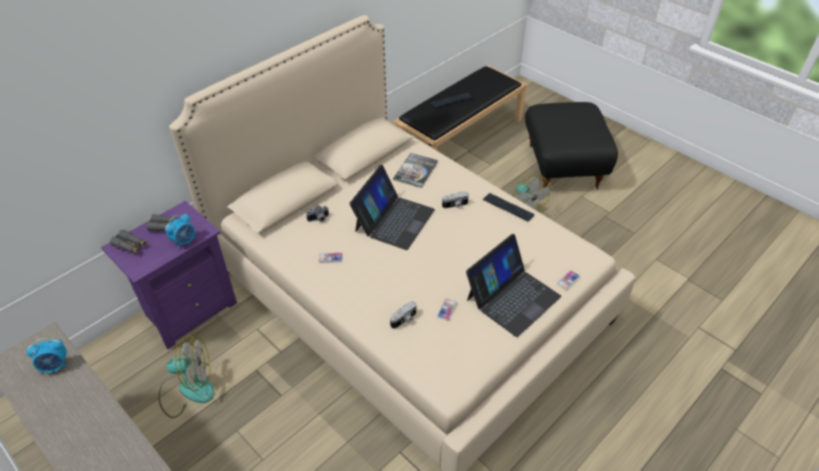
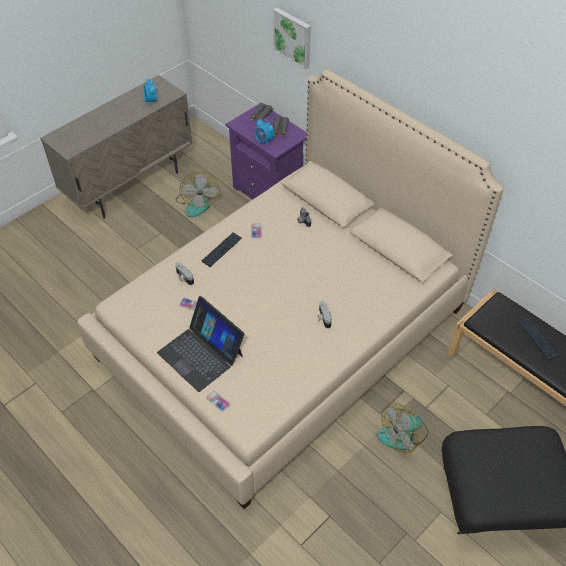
camera: 90 degrees right, 5 degrees up
(110, 118) = (293, 37): none -> picture
(394, 220) = (301, 271): laptop -> none
(415, 171) = (374, 288): book -> none
(508, 207) = (321, 362): keyboard -> keyboard (222, 250)

